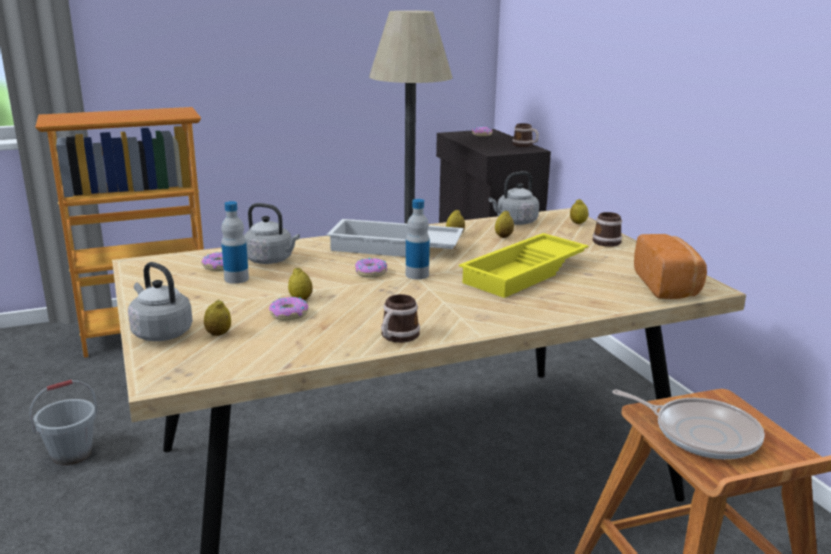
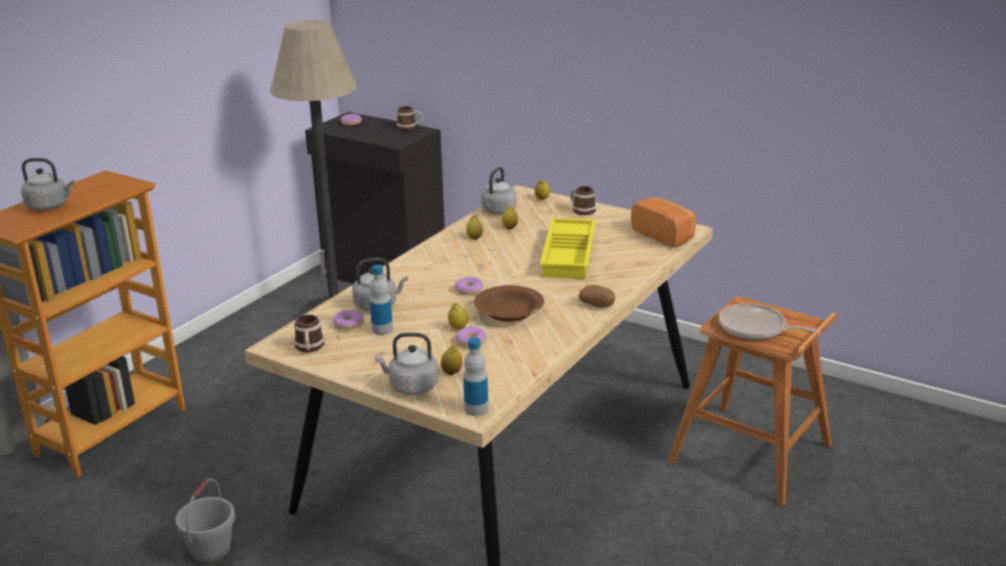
camera: 35 degrees left, 5 degrees up
(107, 115) = (50, 206): none -> grey kettle
(371, 302) = (509, 313): none -> brown bowl
(394, 248) = (450, 264): white tray -> none
(397, 337) = (566, 330): mug -> mug (309, 348)
(417, 275) = (503, 281): bottle -> bottle (476, 409)
(474, 325) = (597, 305): none -> potato
(701, 434) = (755, 328): frying pan -> frying pan turned 150 degrees counterclockwise

